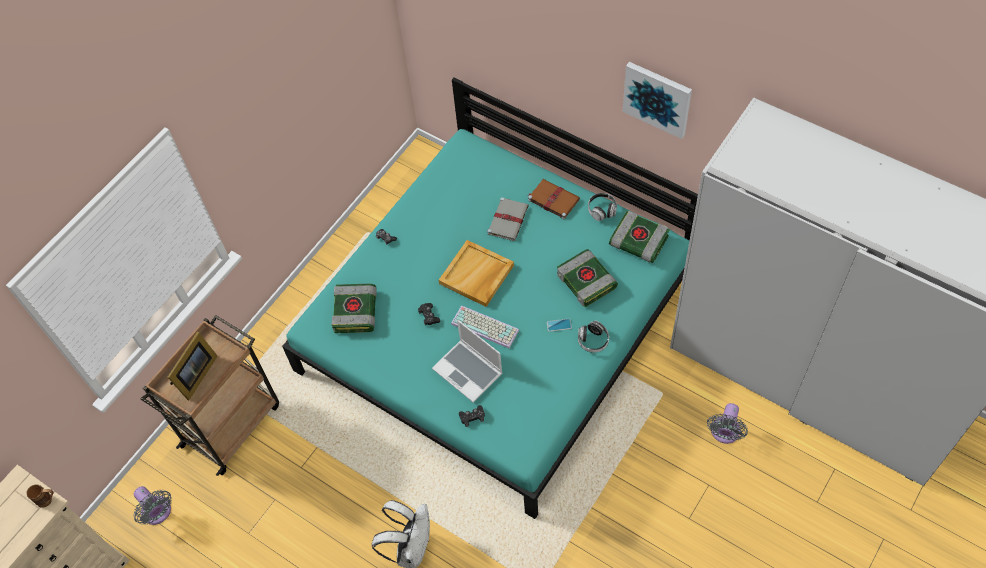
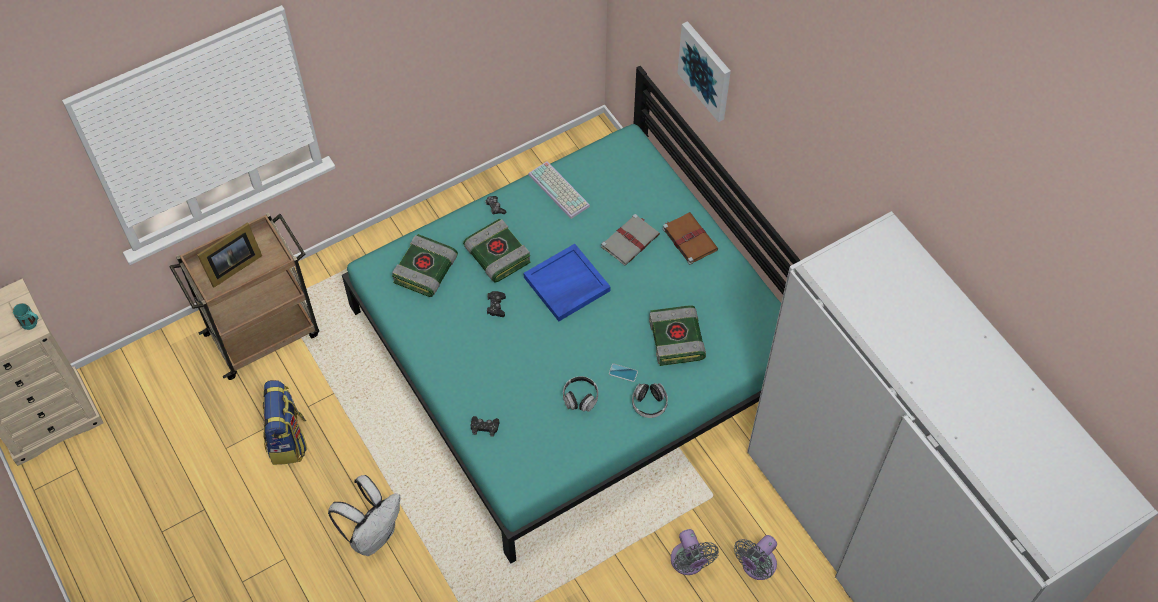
camera: 20 degrees right, 0 degrees up
(48, 500) = (33, 324): brown mug -> turquoise mug
(158, 513) = (152, 389): grey fan -> grey fan (689, 562)
(298, 502) = (288, 440): none -> backpack
(469, 371) = (506, 380): laptop -> none
(476, 275) = (566, 285): beige tray -> blue tray
(486, 326) = (548, 342): keyboard -> keyboard (560, 190)
(602, 210) = (734, 272): headphones -> headphones (580, 398)
(637, 241) = (754, 321): book -> book (496, 255)
(657, 98) = (811, 173): picture -> picture (706, 70)

